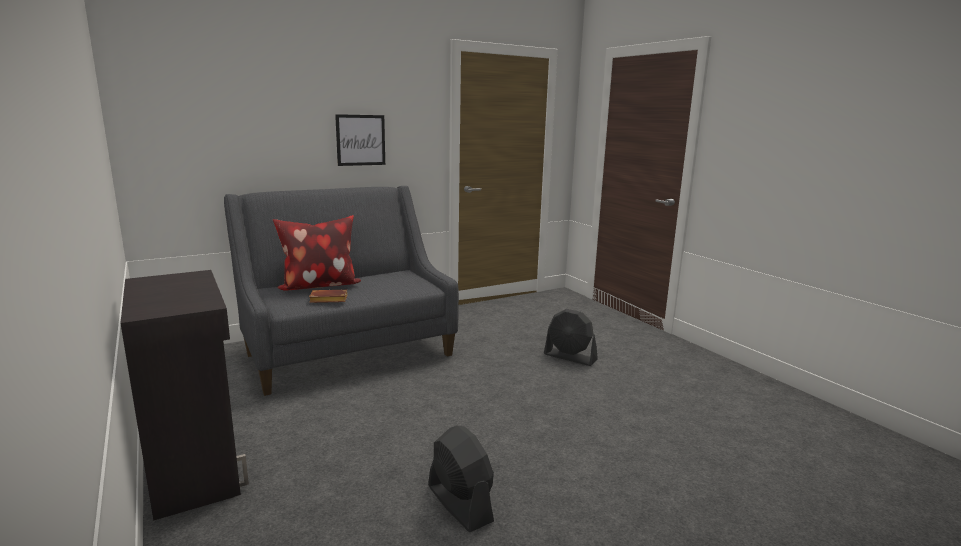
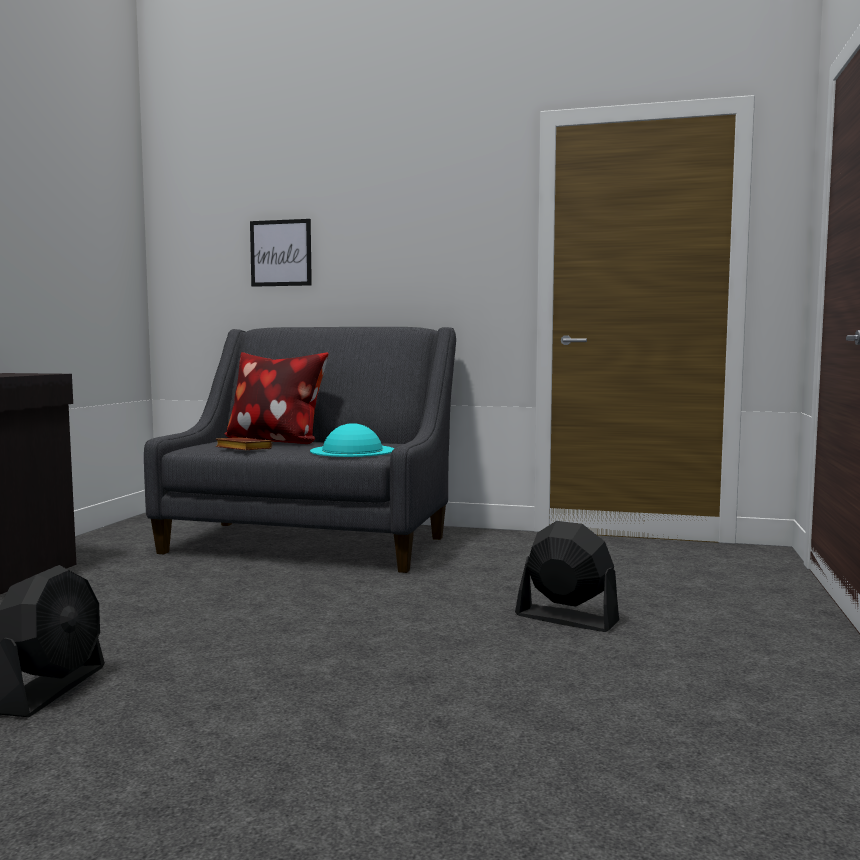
camera: 45 degrees right, 10 degrees down
(360, 140) = (400, 266): picture -> picture (281, 253)
(401, 285) = (352, 451): none -> turquoise hat
(570, 357) = (566, 618): black fan -> black fan turned 135 degrees clockwise

